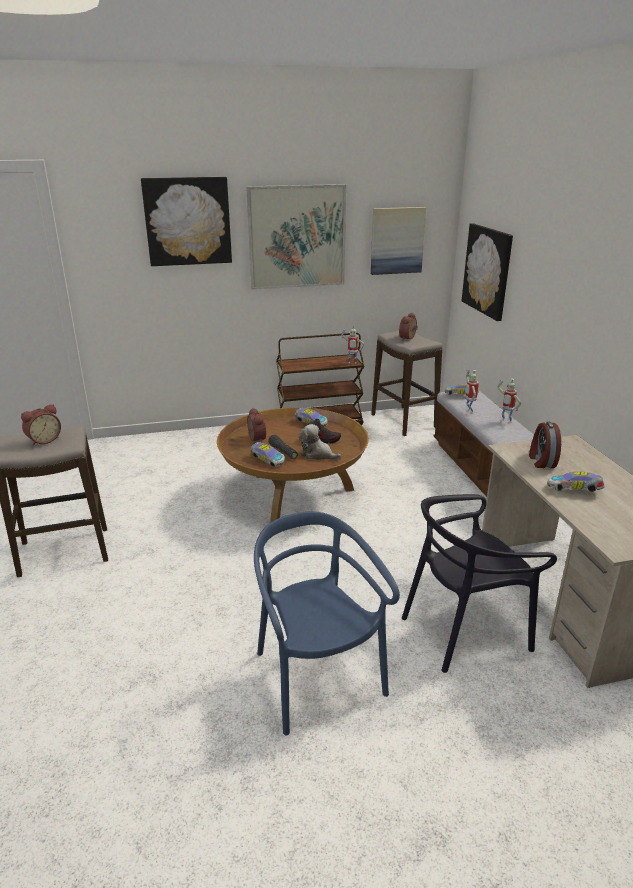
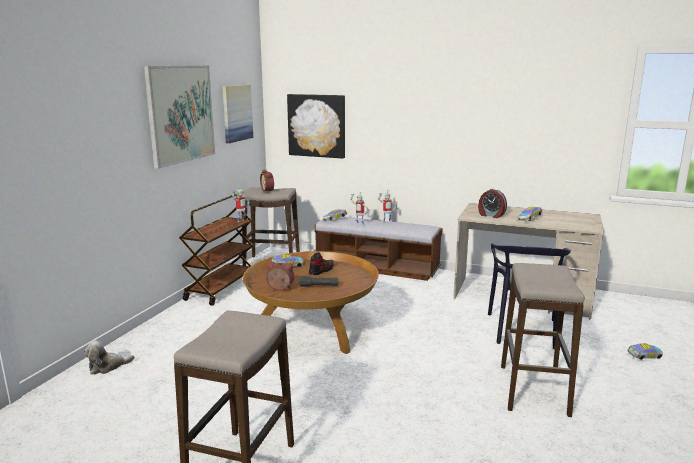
camera: 55 degrees left, 10 degrees down
(44, 440) = (232, 331): alarm clock -> none
(188, 221) = (101, 103): picture -> none
(267, 460) = (322, 294): toy car -> toy car (644, 357)
(316, 677) = (533, 390): blue chair -> stool
(317, 454) = (341, 278): plush toy -> plush toy (107, 367)

